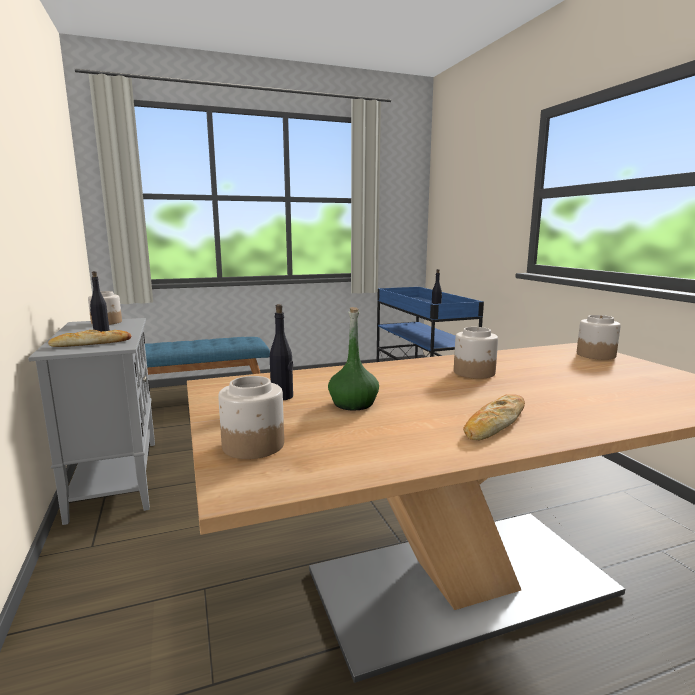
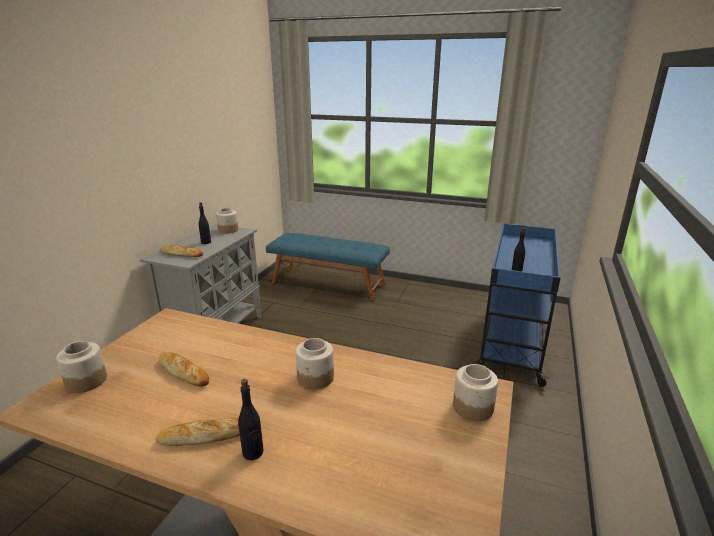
camera: 40 degrees right, 10 degrees up
(282, 397) = (169, 346): black bottle -> black bottle (253, 452)
(353, 404) = (184, 372): green bottle -> bread

